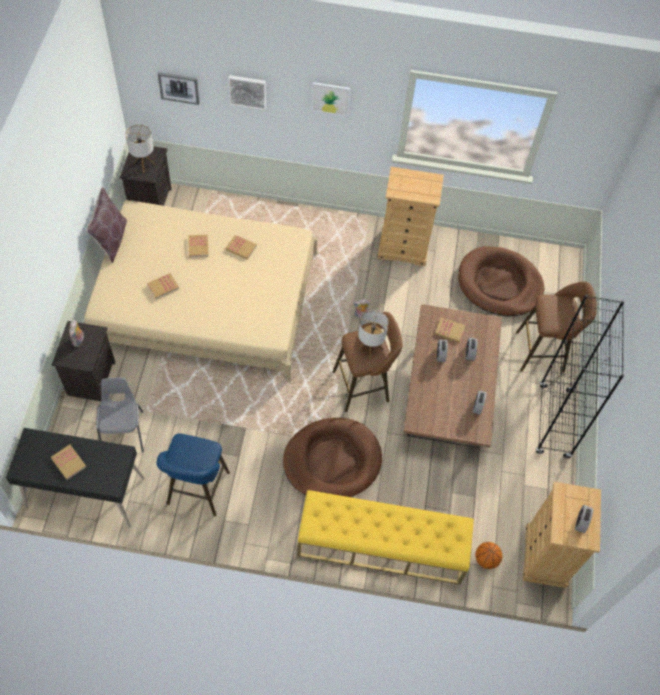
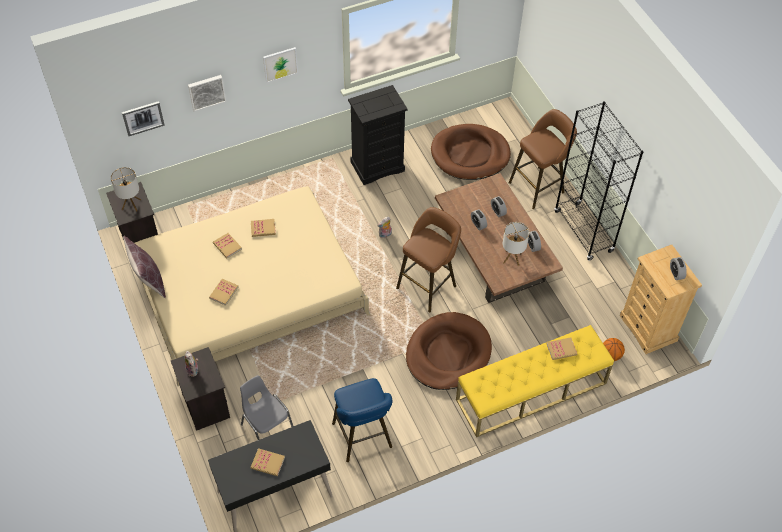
camera: 30 degrees left, 5 degrees down
(369, 348) = (431, 244): table lamp -> table lamp (512, 258)
(403, 248) = (377, 166): beige dresser -> black dresser
(449, 330) = (471, 203): book -> book (561, 349)

